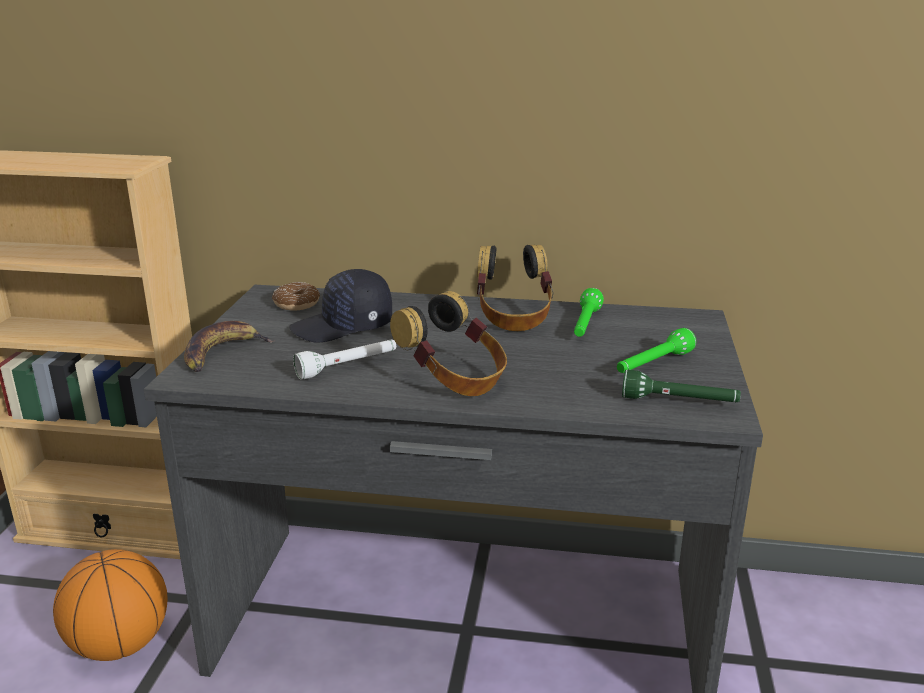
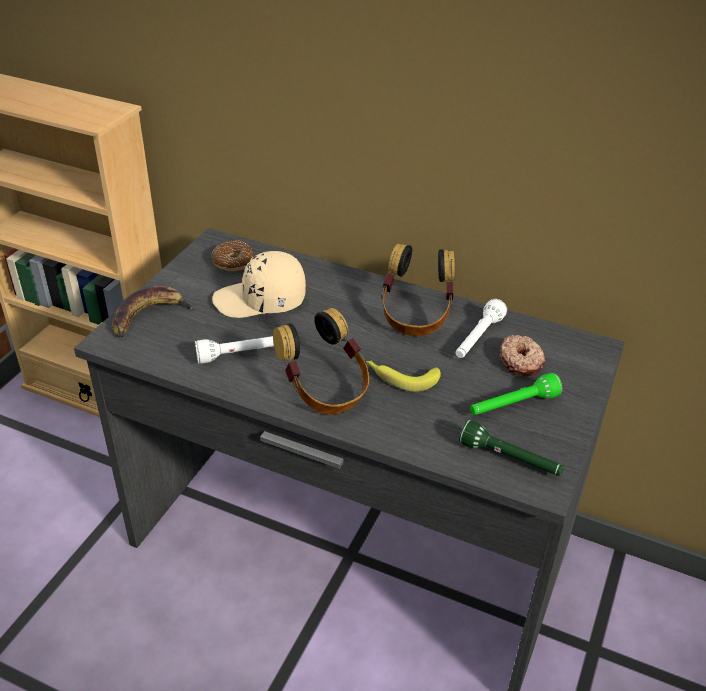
camera: 15 degrees right, 15 degrees up
(120, 644) = (78, 502): basketball -> none
(343, 327) = (260, 301): black cap -> beige cap
(527, 361) = (400, 377): none -> banana
(585, 325) = (477, 339): green flashlight -> white flashlight
(638, 334) = (521, 361): none -> donut

